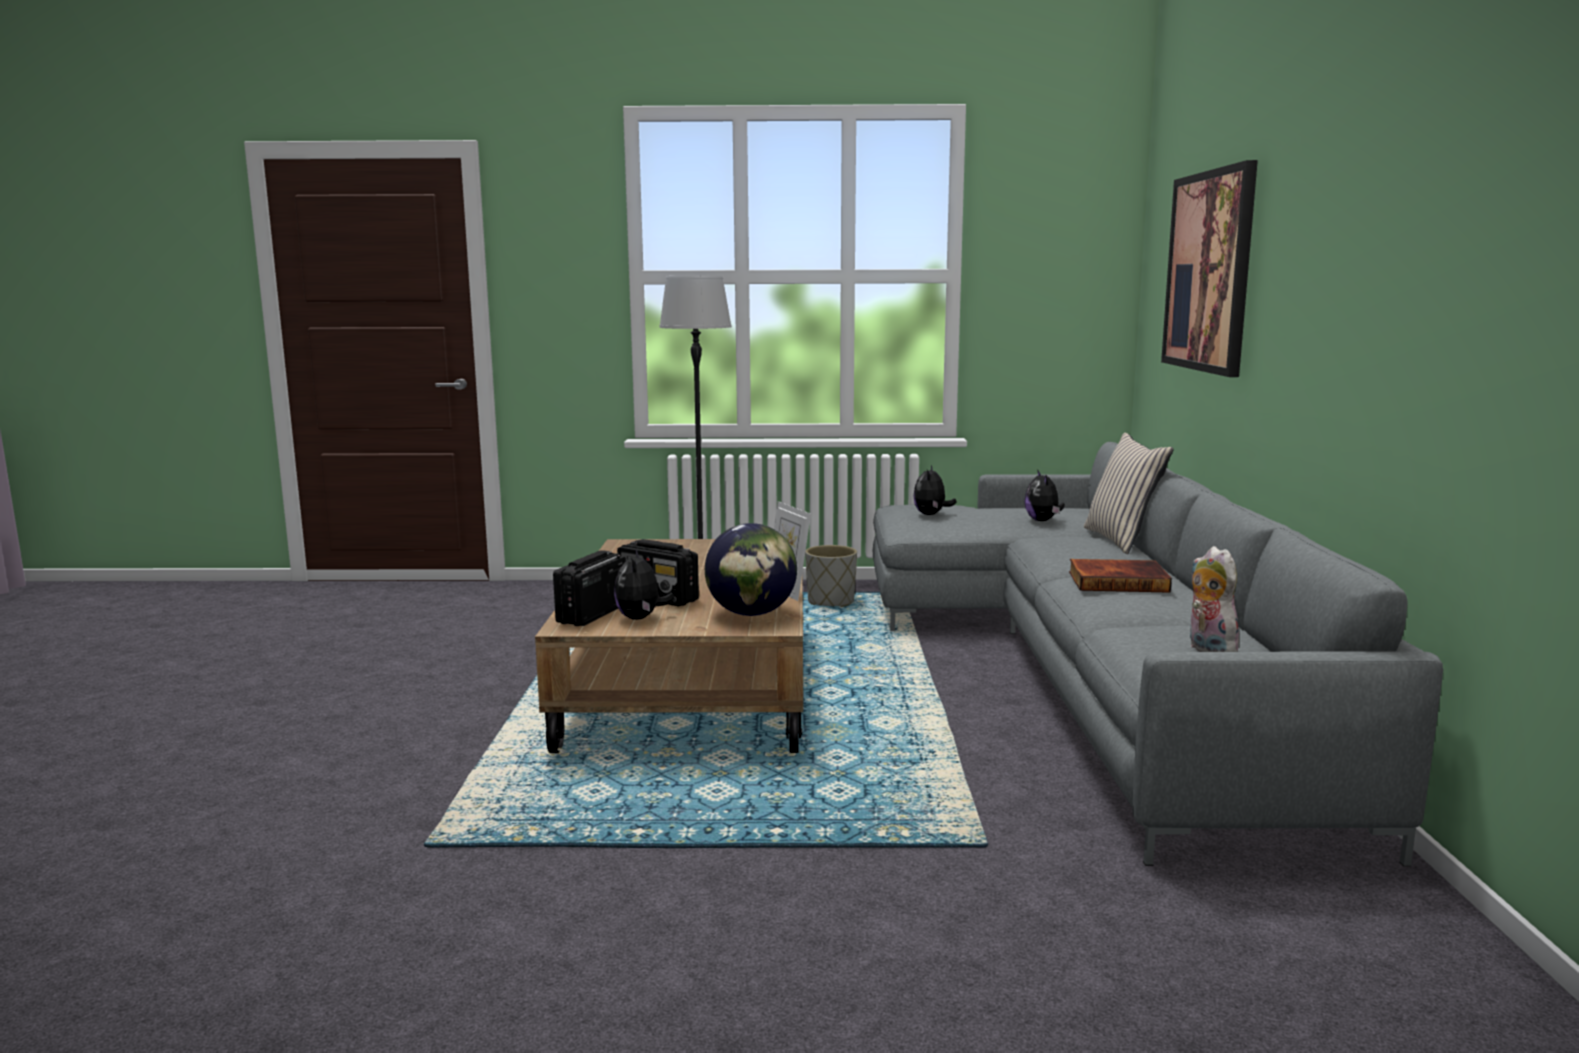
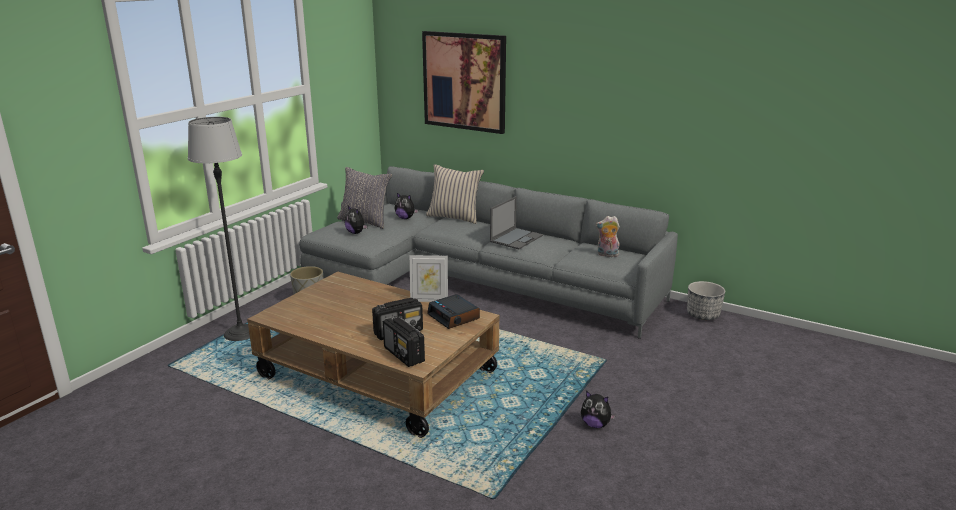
camera: 60 degrees left, 10 degrees up
(641, 618) = (427, 344): plush toy -> plush toy (595, 424)
(751, 613) = (454, 317): globe -> alarm clock
(982, 510) = (365, 221): none -> grey pillow
(1118, 581) = (516, 238): book -> laptop
(1432, 931) = (703, 315): none -> planter

